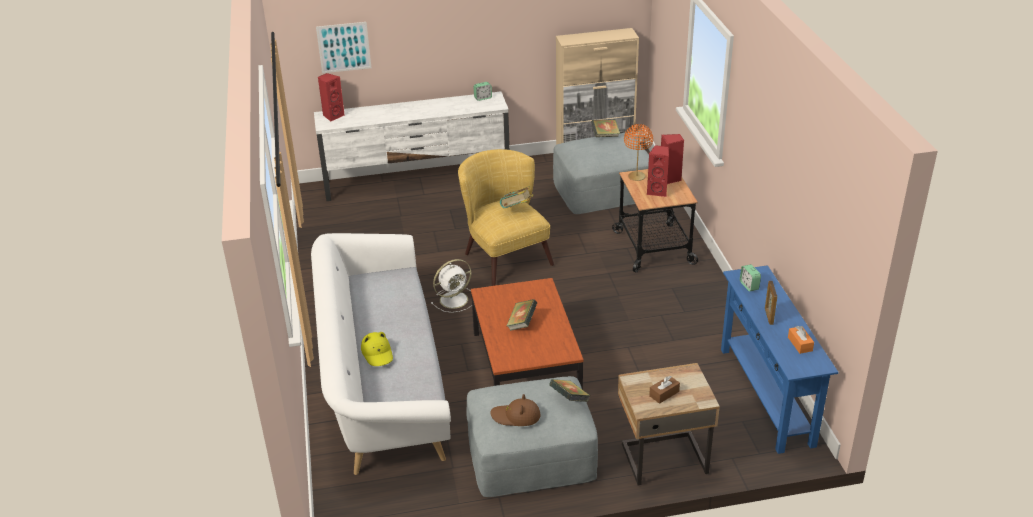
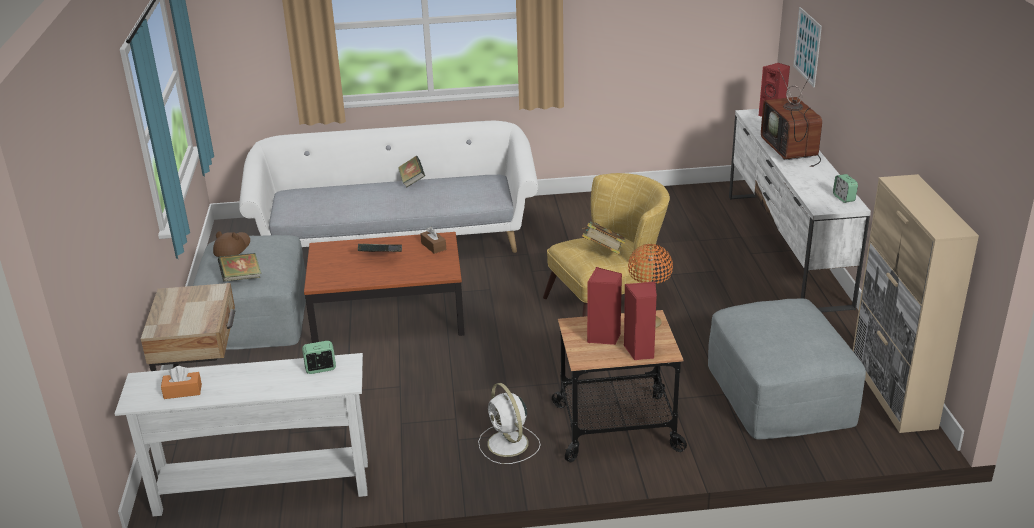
camera: 95 degrees right, 5 degrees down
(377, 353) = (363, 187): yellow hat -> none
(401, 111) = (791, 150): none -> television
(455, 299) = (522, 275): white fan -> white fan (508, 444)
(605, 136) = (823, 331): book -> book (412, 180)
(664, 394) = (182, 306): brown tissue box -> brown tissue box (433, 246)
(766, 395) = (263, 489): blue console table -> white console table
(768, 316) = (249, 375): picture frame -> none

